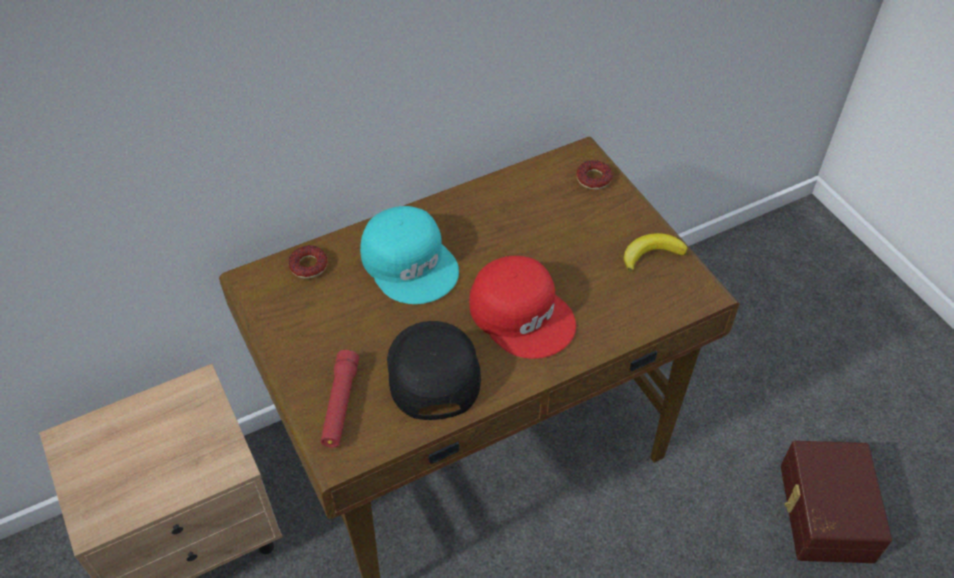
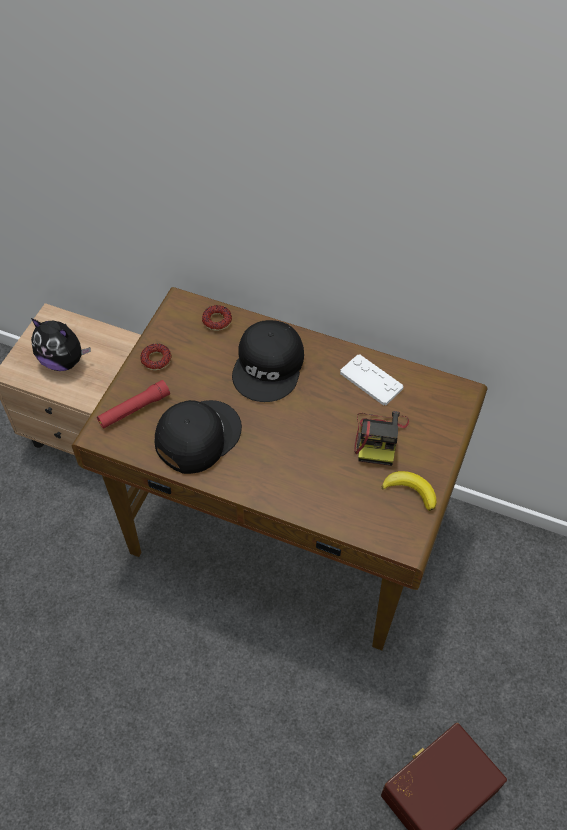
camera: 50 degrees right, 5 degrees up
(140, 464) = (63, 361): none -> plush toy
(410, 262) = (269, 366): turquoise cap -> black cap
(507, 202) = (371, 380): none -> white game controller
(522, 313) = (286, 452): red cap -> none
(574, 238) = (379, 437): none -> camera
(593, 179) = (445, 413): donut -> donut (156, 360)

